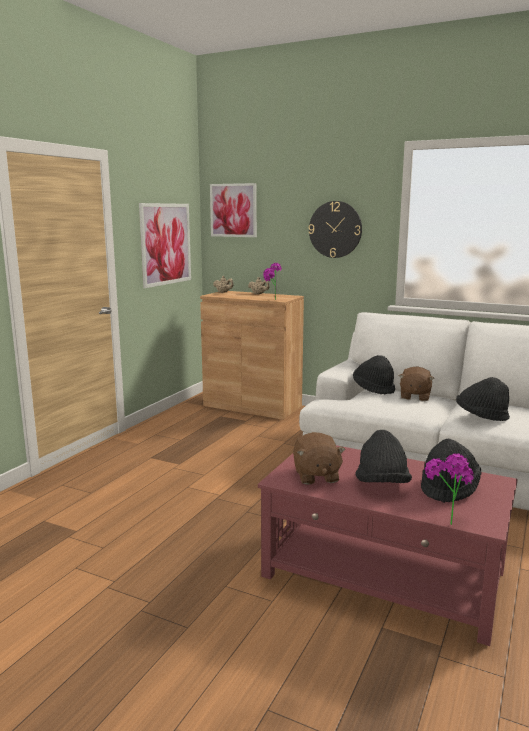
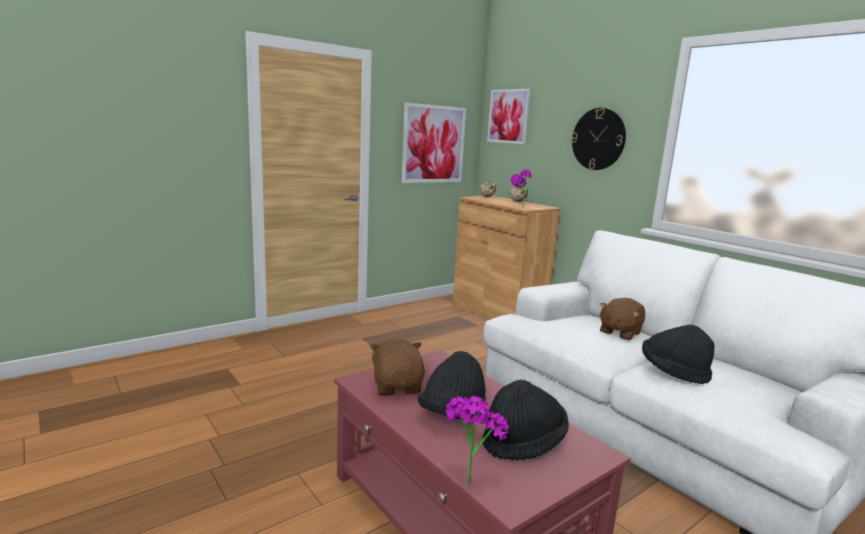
camera: 25 degrees right, 0 degrees up
(316, 476) = (397, 386): brown plush toy -> brown plush toy turned 150 degrees clockwise
(373, 389) = (580, 315): black hat -> none

